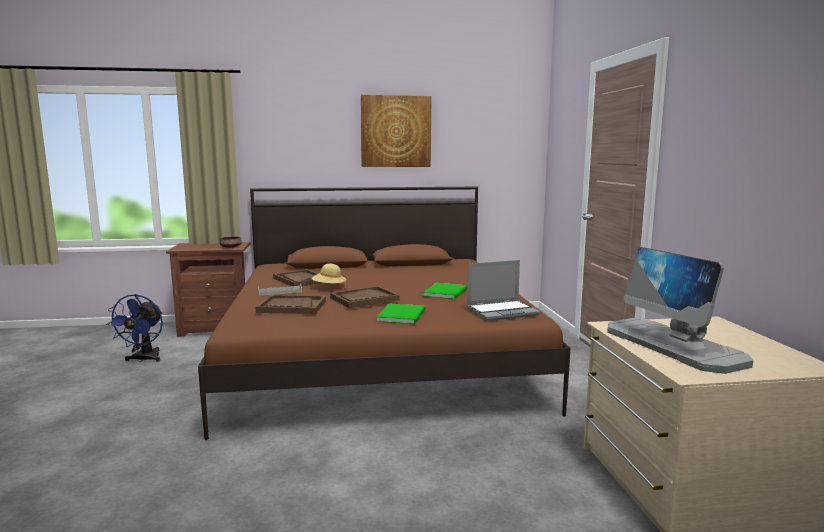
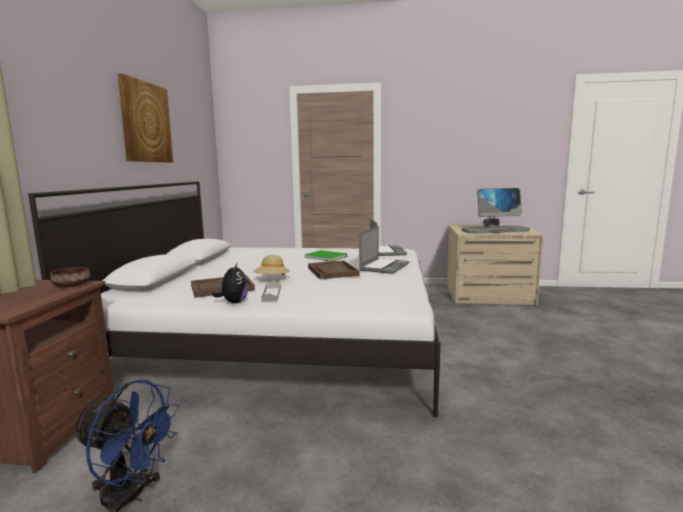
camera: 75 degrees left, 0 degrees up
(260, 287) = (234, 302): none -> plush toy
(291, 306) = (345, 288): brown tray -> none
(378, 357) = (283, 337): brown bed -> white bed
(403, 315) = (384, 267): green book -> laptop

